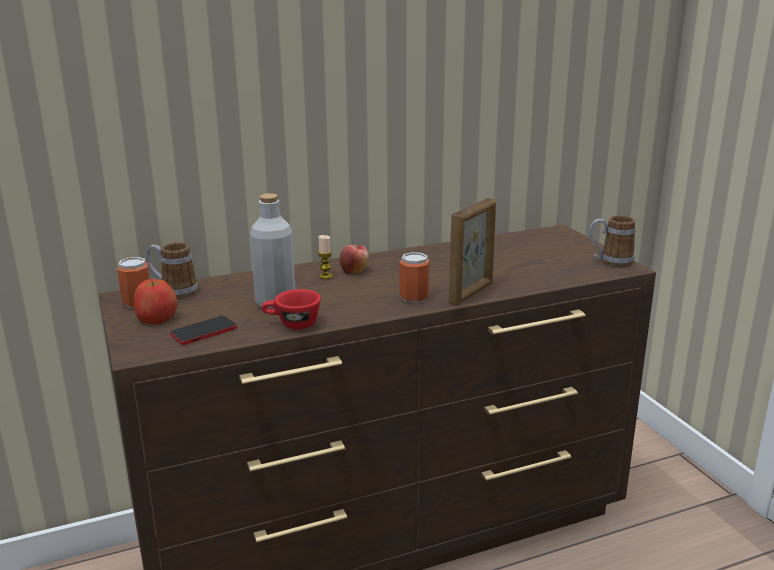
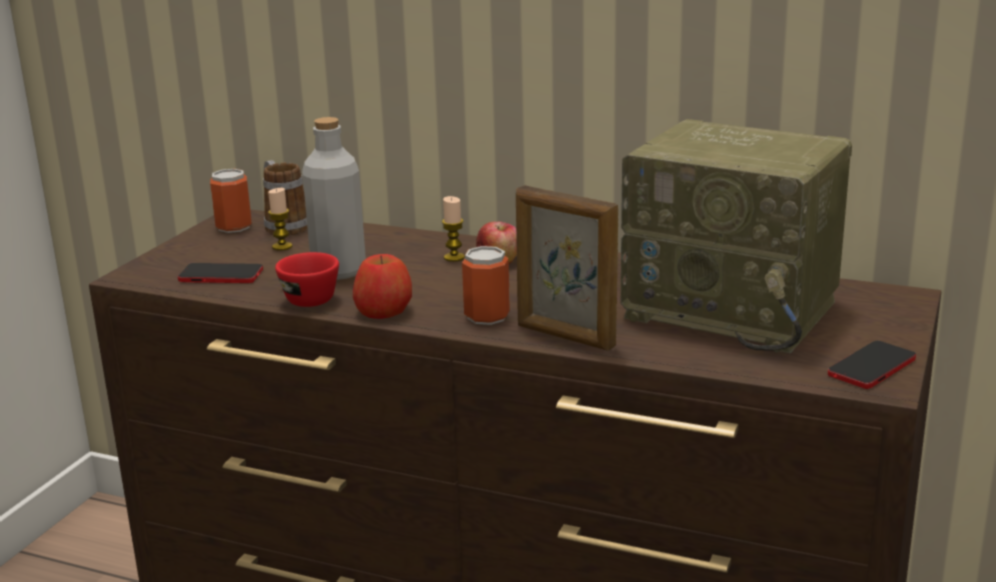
camera: 45 degrees right, 0 degrees up
(157, 318) = (215, 248): apple -> apple (384, 311)
(203, 303) = (282, 246): none -> candle
(471, 293) = (565, 336): picture frame -> picture frame turned 45 degrees clockwise
(512, 257) = (735, 309): none -> radio
(610, 261) = (871, 367): mug -> phone

